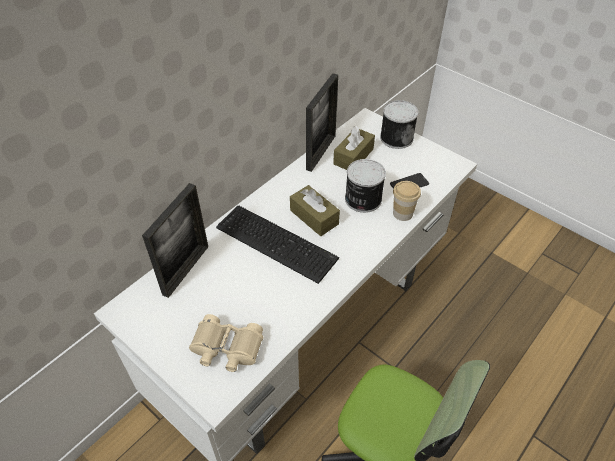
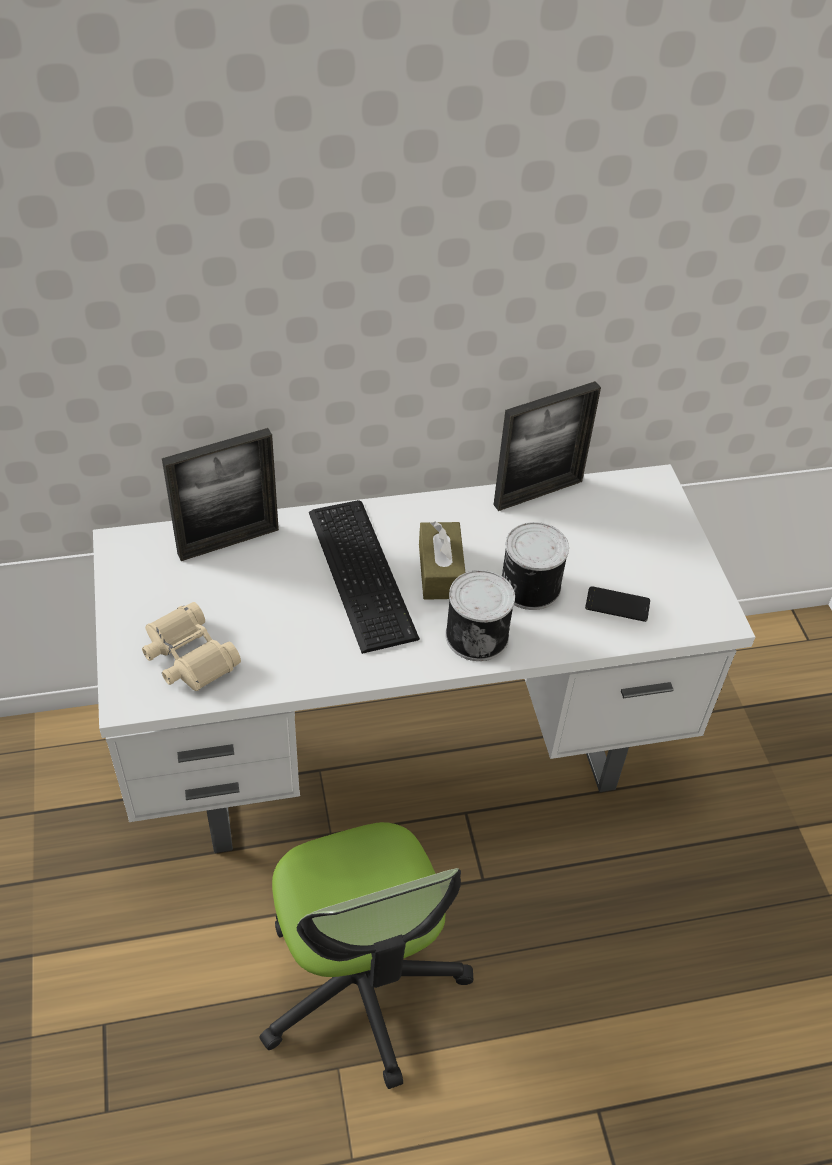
camera: 35 degrees right, 0 degrees up
(353, 156) = (578, 523): brown tissue box -> none
(396, 137) = (670, 531): can -> can (477, 634)
(402, 213) = (564, 637): cup -> none

